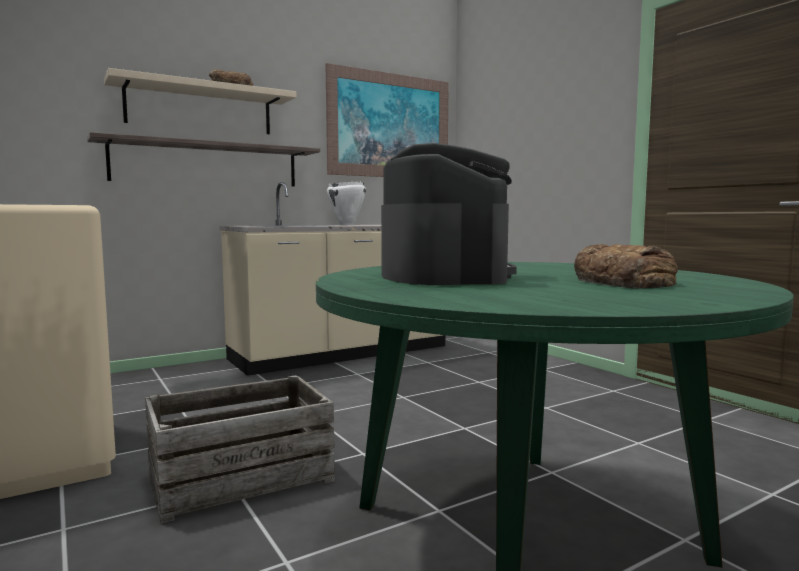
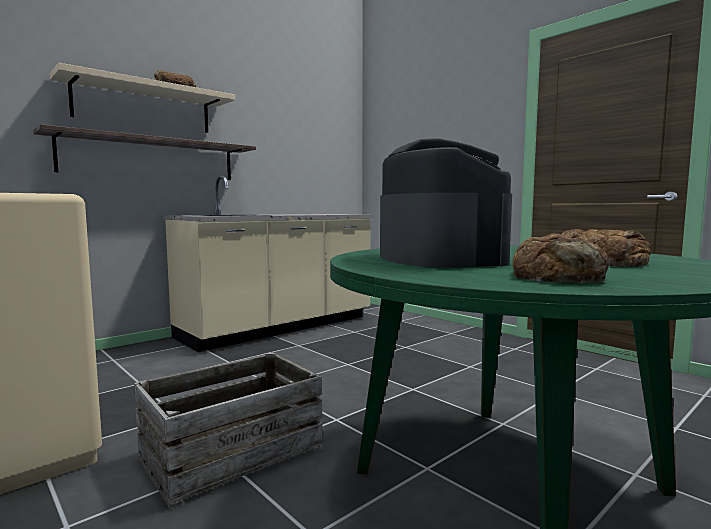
camera: 10 degrees left, 0 degrees up
(346, 224) = (277, 214): white cooking pot -> none
(390, 126) = (310, 129): picture -> none
(527, 295) = (558, 275): none -> bread

